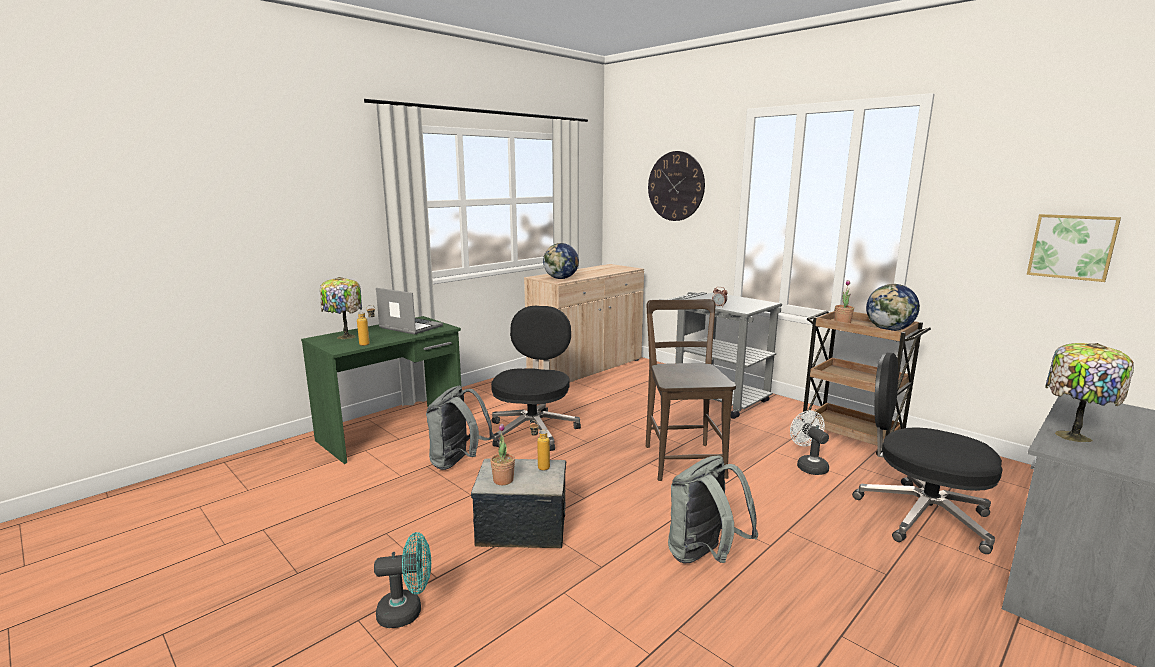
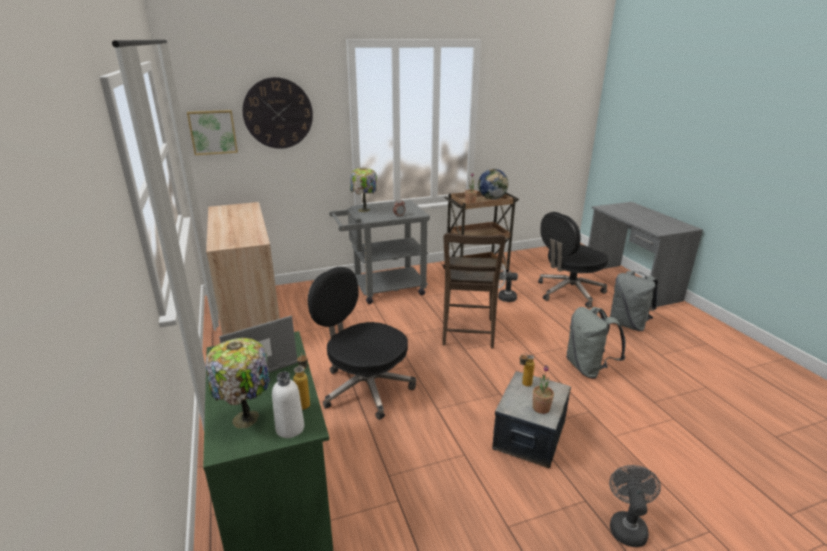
camera: 65 degrees left, 10 degrees up
(338, 346) = (290, 428): none -> white bottle
(407, 611) = (627, 526): turquoise fan -> grey fan
(458, 462) = (396, 451): grey backpack -> grey backpack (628, 324)
(561, 278) = (247, 238): globe -> none
(683, 459) = (467, 334): brown chair -> brown chair turned 105 degrees counterclockwise
(1071, 437) = (646, 225): table lamp -> table lamp (364, 210)
(1072, 246) = (545, 131): picture -> picture (213, 132)

